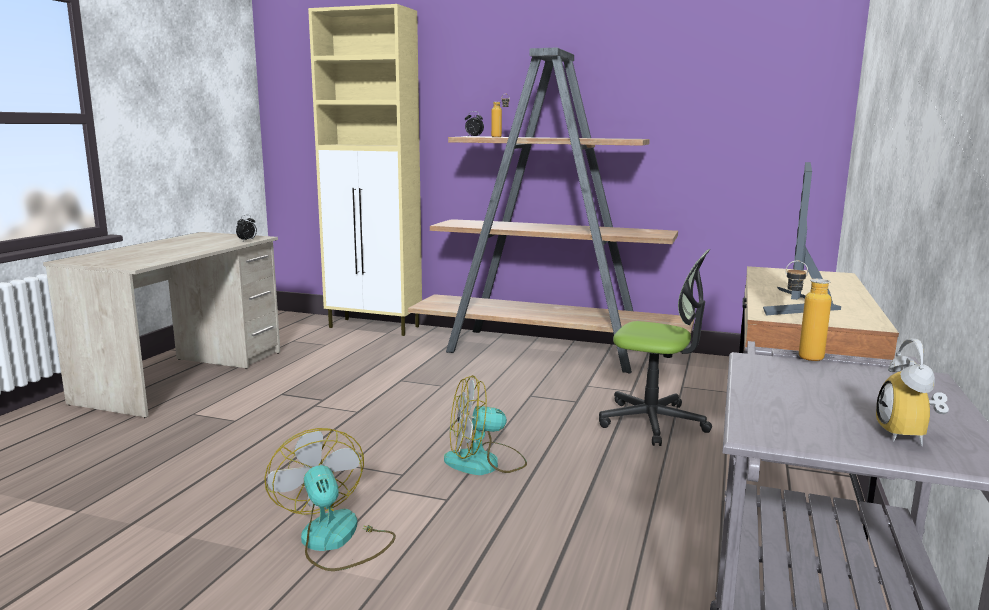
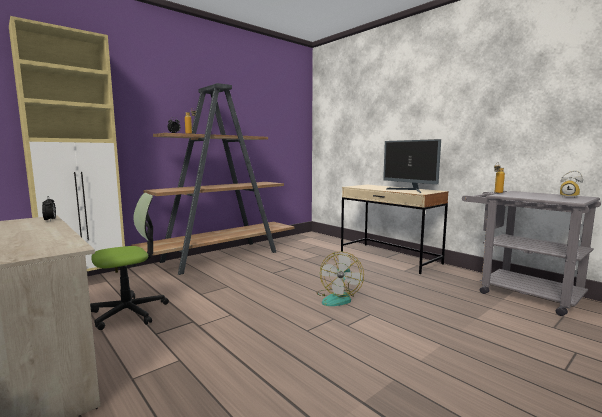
camera: 60 degrees left, 5 degrees down
(335, 541) = (397, 350): fan -> none
(653, 422) = (330, 262): office chair -> office chair (129, 312)

